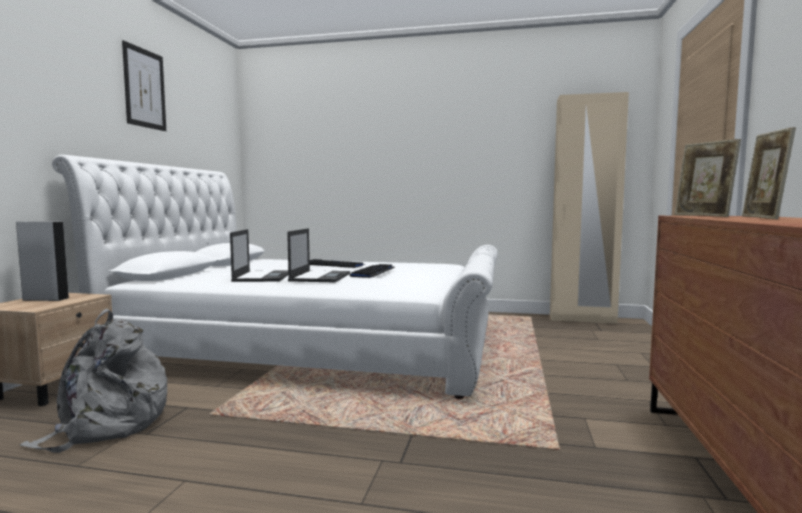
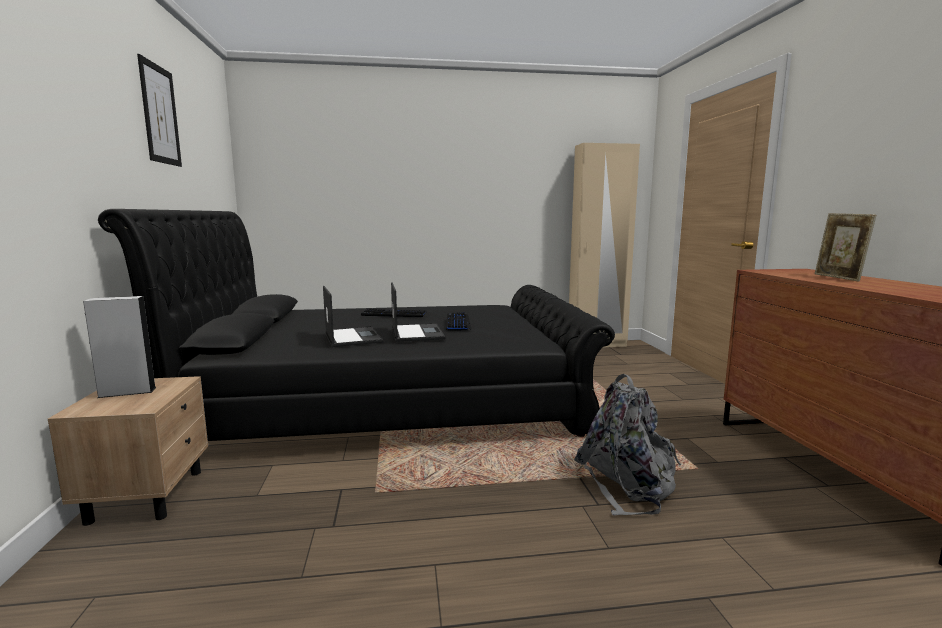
camera: 20 degrees left, 5 degrees up
(107, 425) = (276, 526): grey backpack -> grey backpack (627, 483)
(313, 344) = (389, 399): white bed -> black bed
(703, 216) = (778, 272): picture frame -> none

